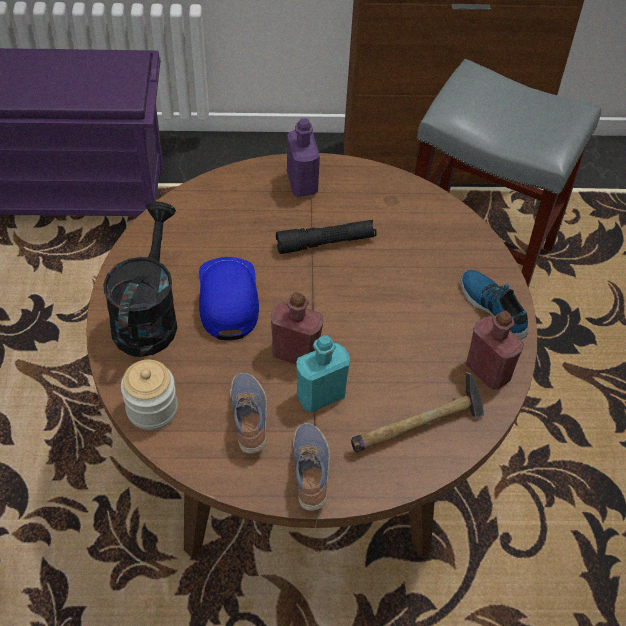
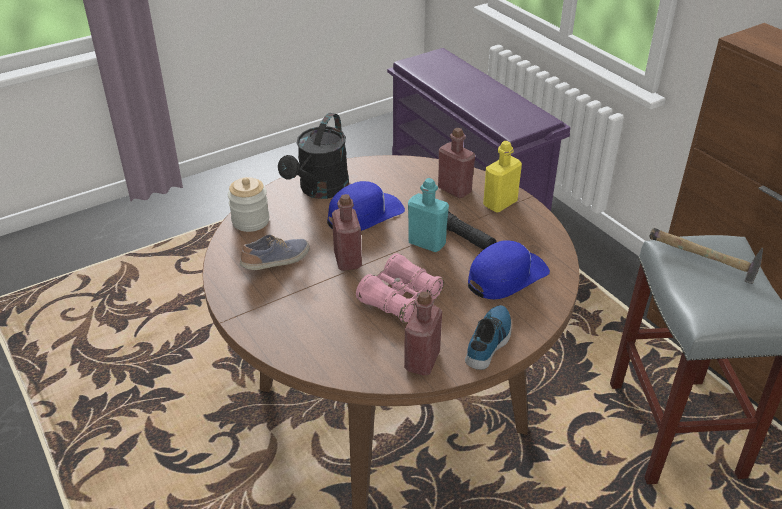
camera: 60 degrees right, 15 degrees down
(147, 315) = (320, 190): black watering can -> black watering can turned 135 degrees clockwise
(249, 203) = (454, 190): none -> red bottle
(302, 183) = (500, 204): purple bottle -> yellow bottle
(311, 471) = (255, 305): shoe -> none
(321, 395) = (322, 285): turquoise bottle -> turquoise bottle (427, 243)
(389, 342) = (400, 298): none -> pink binoculars
(415, 243) = (506, 276): none -> blue cap
(420, 427) = (336, 343): hammer -> hammer (704, 262)

